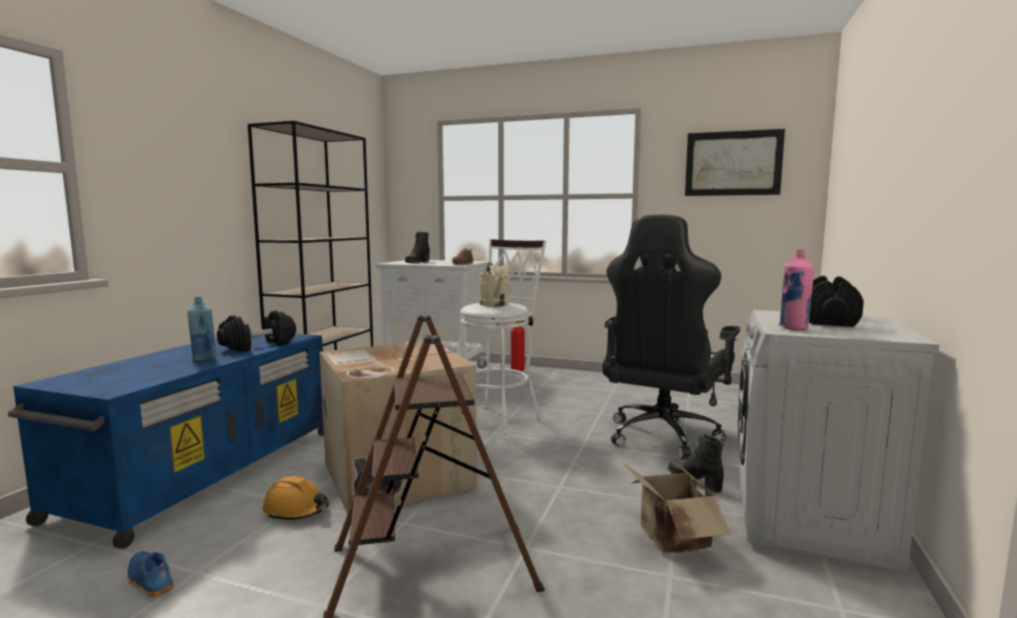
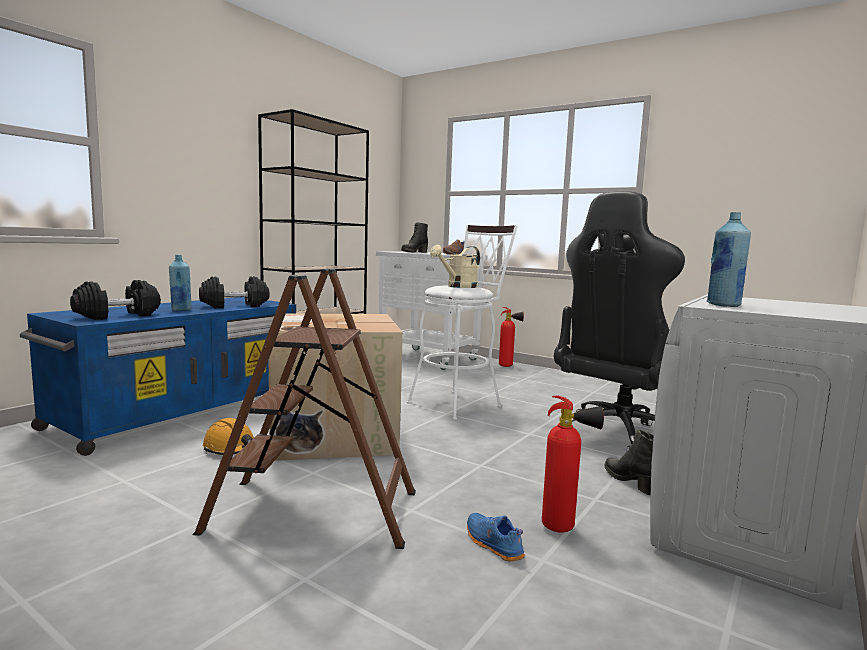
camera: 15 degrees right, 0 degrees up
(149, 581) = (85, 481): blue shoe -> blue shoe (492, 545)
(495, 305) = (458, 287): beige watering can -> beige watering can turned 45 degrees clockwise
(670, 539) = (565, 528): cardboard box -> fire extinguisher
(733, 163) = (752, 152): picture -> none
(793, 328) = (723, 305): pink bottle -> blue bottle
(828, 320) = (784, 304): black dumbbell -> black dumbbell (118, 316)

